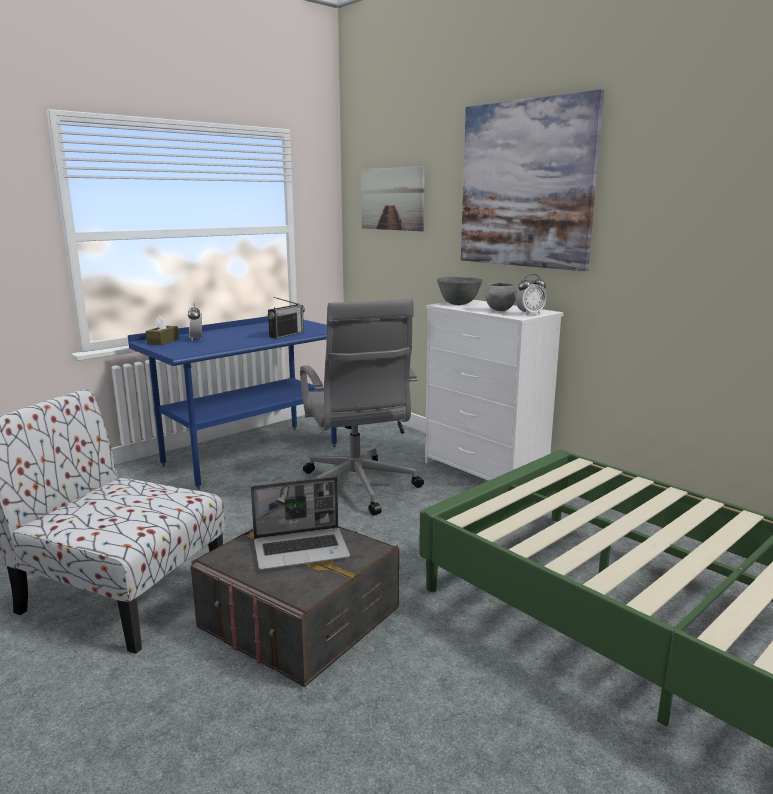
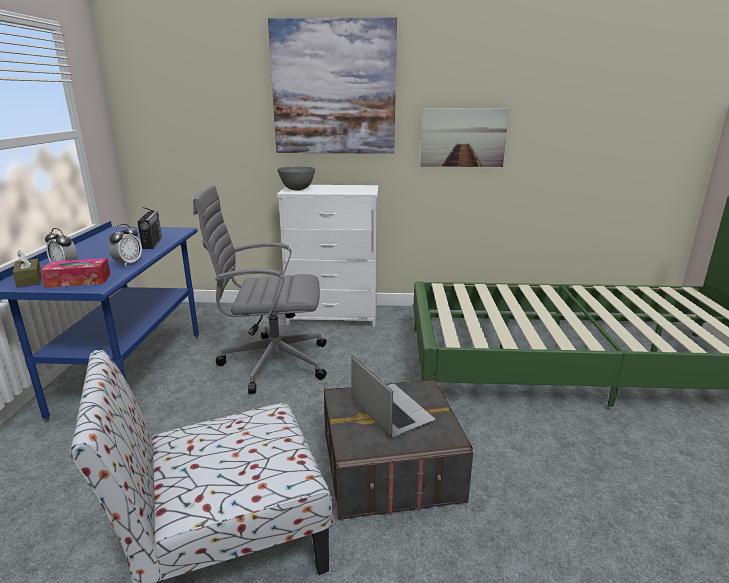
camera: 45 degrees left, 5 degrees up
(182, 348) = (78, 281): none -> tissue box
(302, 550) = (390, 411): laptop -> laptop turned 60 degrees counterclockwise
(356, 489) = (272, 362): grey office chair -> grey office chair turned 150 degrees clockwise
(392, 199) = (183, 100): picture -> picture (463, 138)
(499, 310) = (340, 190): grey bowl -> none
(529, 314) = (366, 189): alarm clock -> alarm clock (128, 263)

